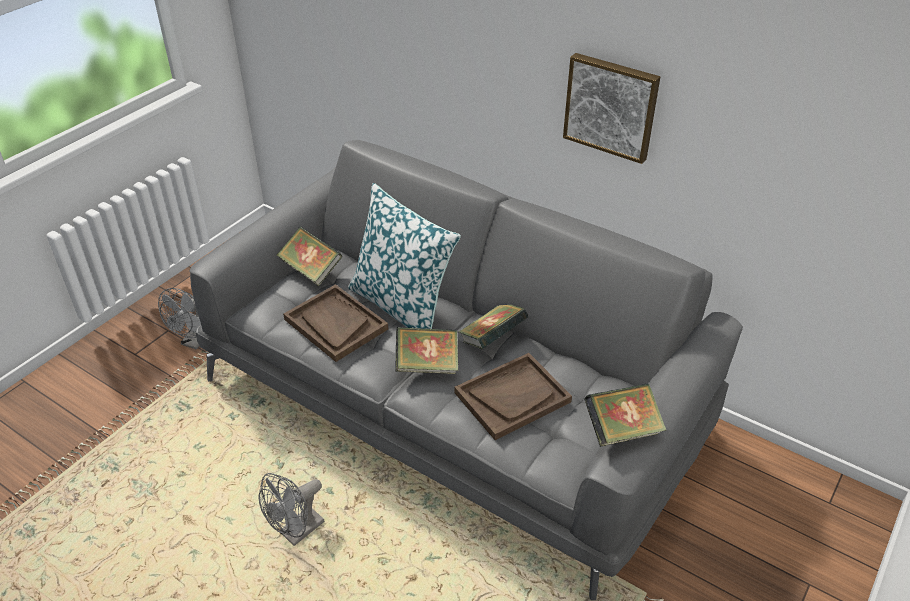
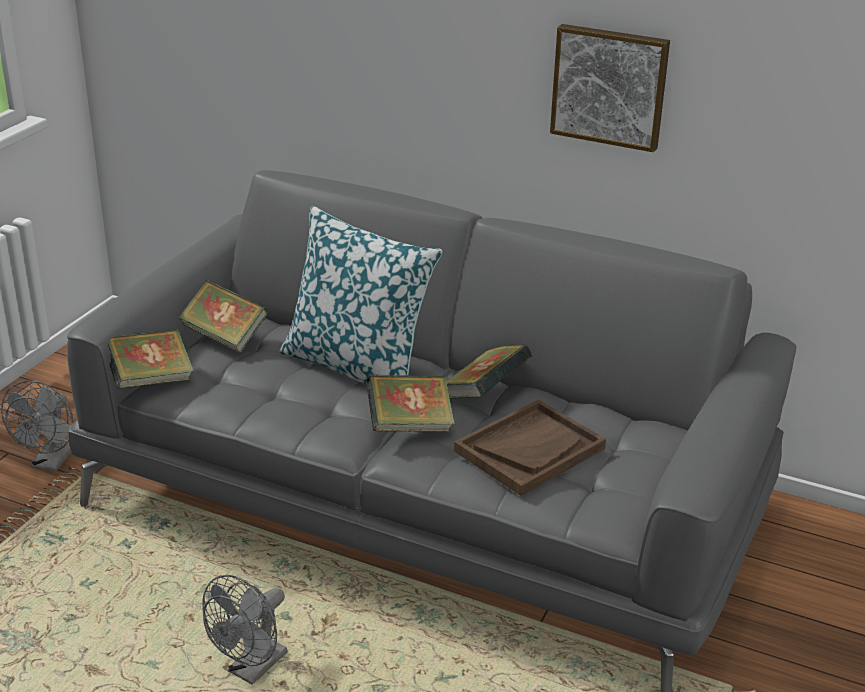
camera: 10 degrees left, 10 degrees down
(335, 324) = (275, 392): brown tray -> none
(622, 430) = (686, 454): book -> book (151, 380)

